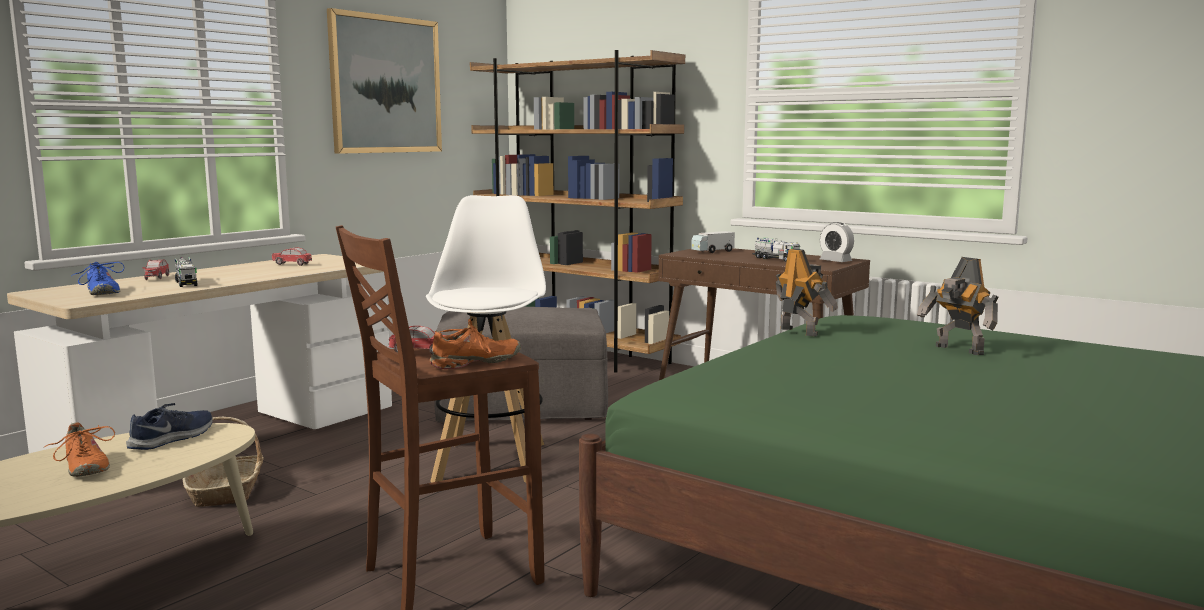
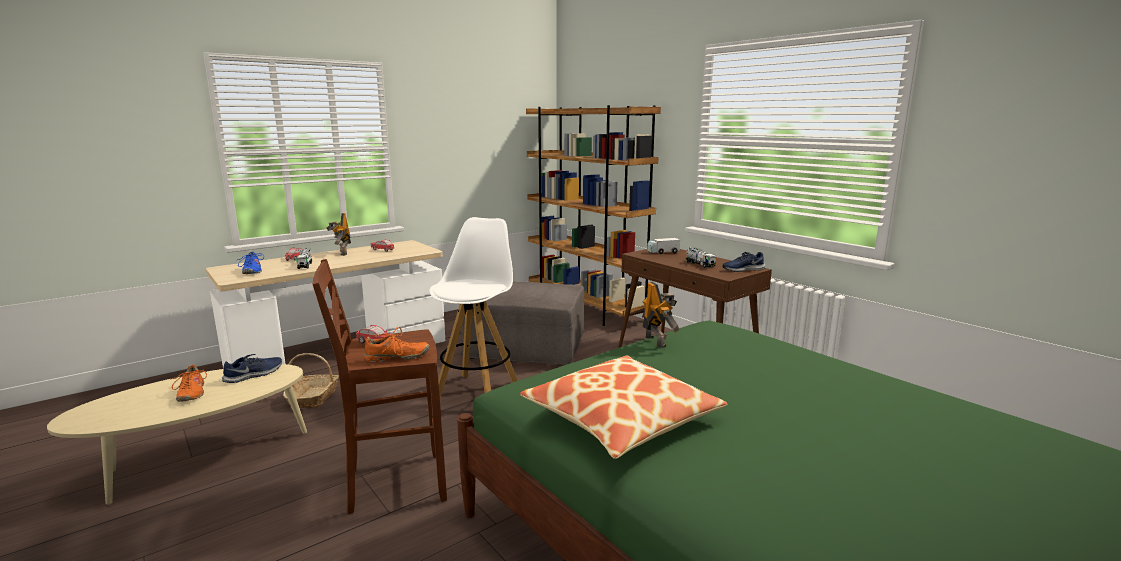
camera: 15 degrees right, 5 degrees up
(386, 85) = (463, 127): picture -> none
(835, 261) = (742, 269): alarm clock -> blue shoe
(847, 394) = (621, 419): none -> pillow
(957, 350) = (754, 377): toy robot -> toy robot (342, 253)

